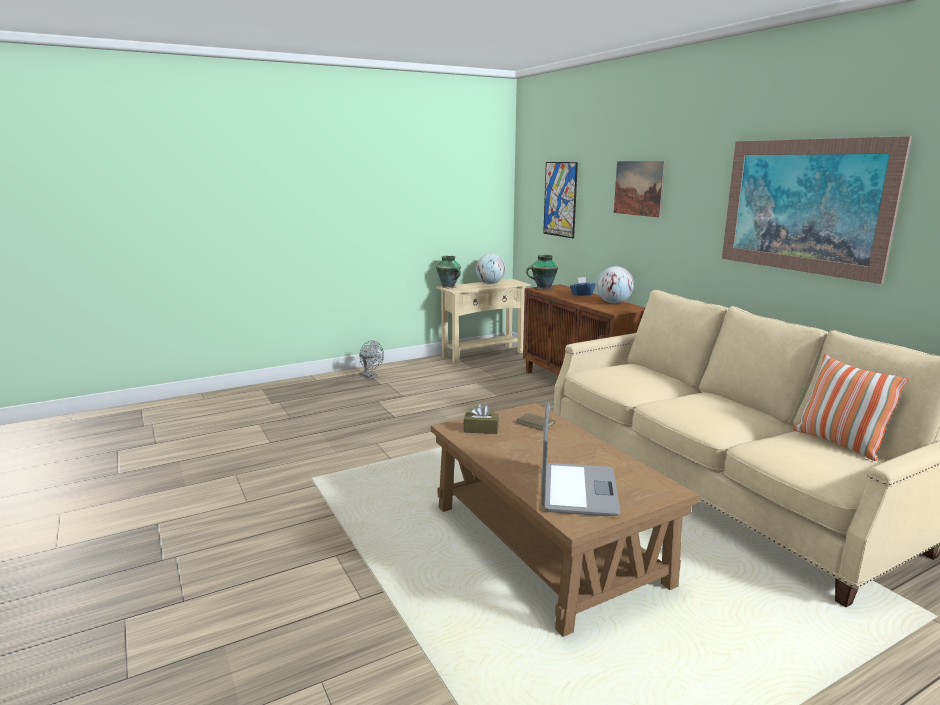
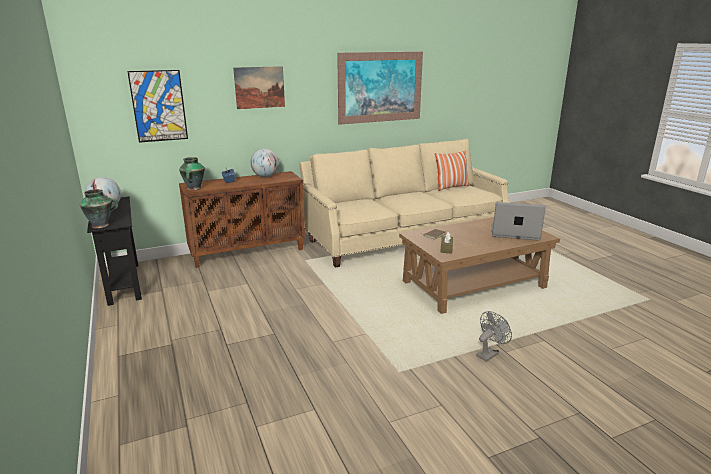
camera: 85 degrees left, 5 degrees up
(370, 376) = (138, 351): grey fan -> grey fan (489, 353)
(483, 354) = (124, 283): beige console table -> black console table

